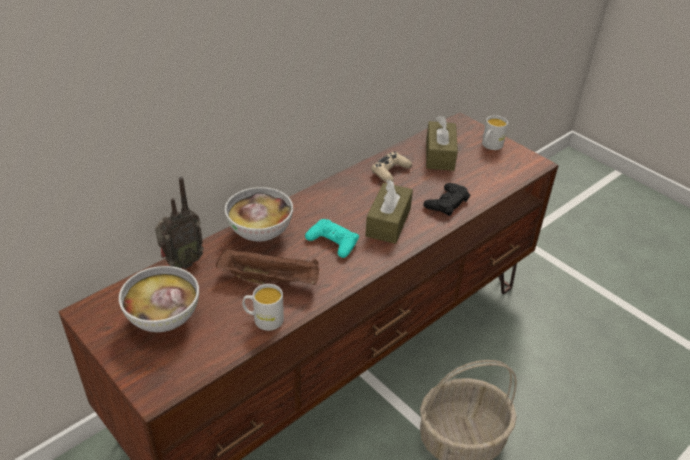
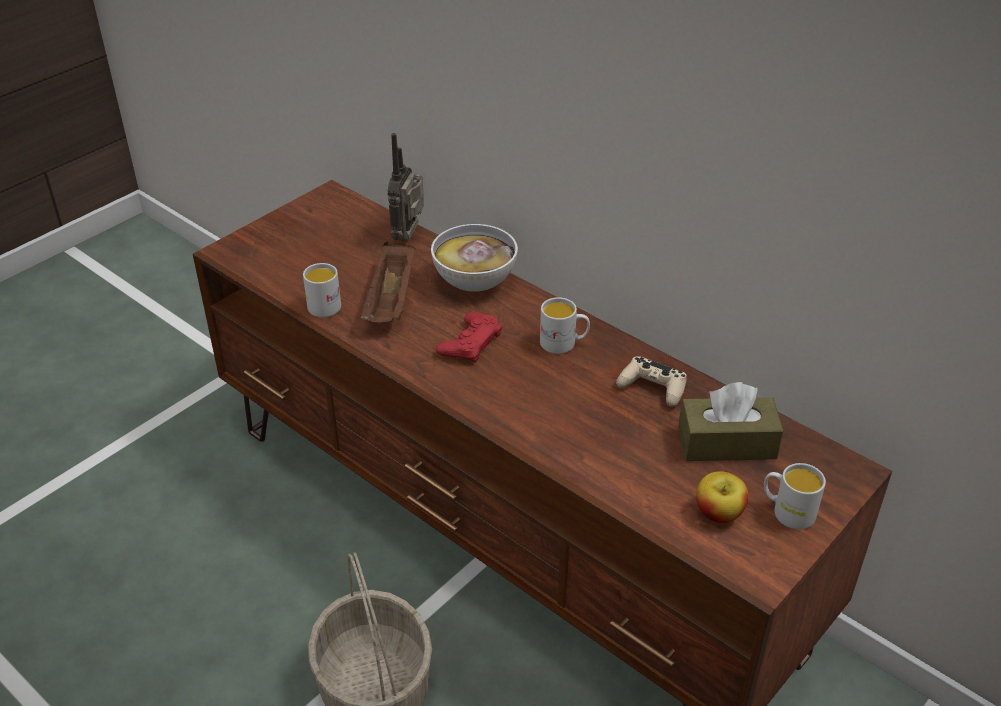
camera: 85 degrees right, 0 degrees up
(163, 319) = (322, 239): bowl -> none
(181, 263) = (409, 236): radio -> radio turned 60 degrees clockwise
(333, 242) = (470, 343): turquoise game controller -> red game controller
(341, 200) = (564, 343): none -> white mug
(388, 222) = (525, 391): brown tissue box -> none
(446, 203) = (590, 452): black game controller -> none
(493, 167) = (718, 512): none -> apple

